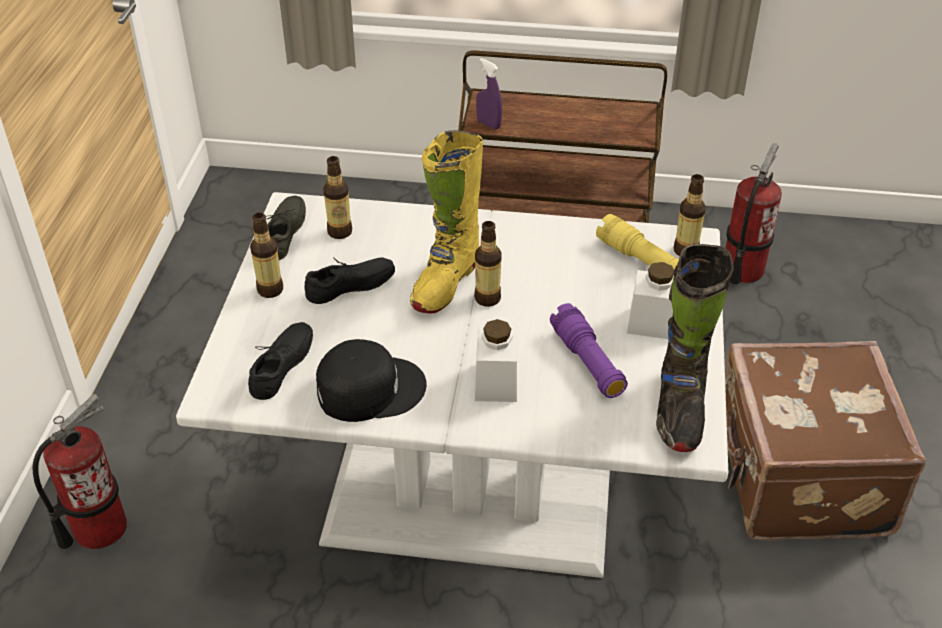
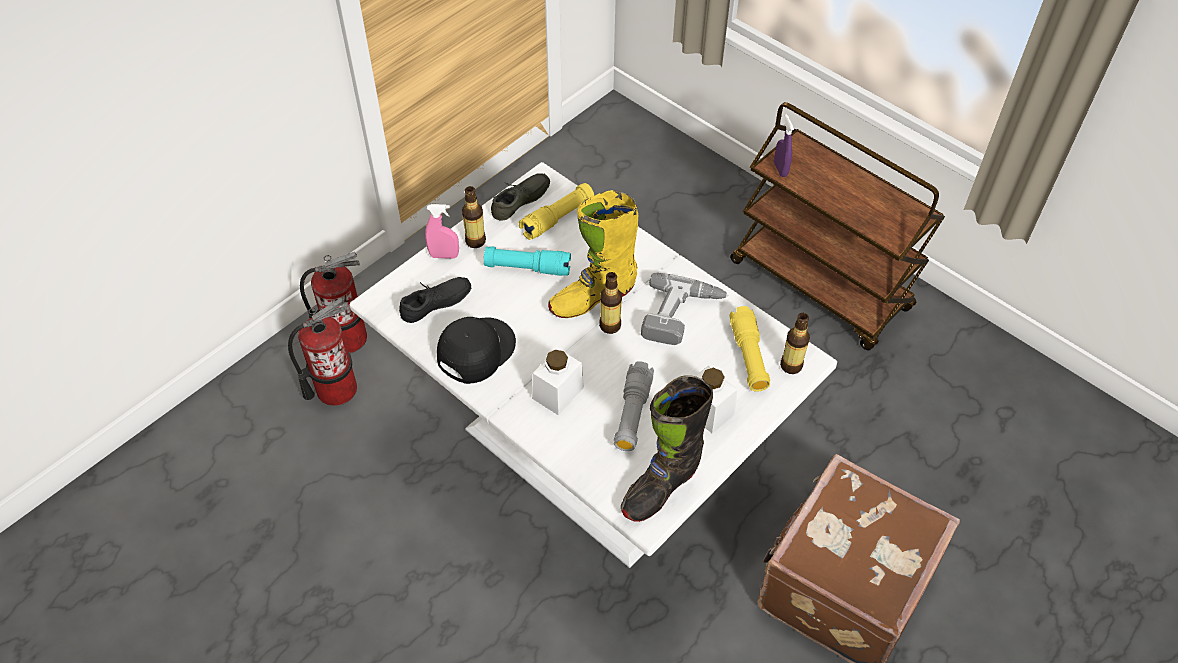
camera: 35 degrees right, 10 degrees up
(247, 318) = (444, 255): none -> pink spray bottle
(340, 232) = (557, 218): bottle -> yellow flashlight
(351, 288) = (527, 268): black shoe -> turquoise flashlight
(369, 388) = (475, 350): black cap -> black cap turned 75 degrees counterclockwise
(547, 258) = (682, 316): none -> power drill
(587, 362) = (632, 413): purple flashlight -> grey flashlight
(741, 270) = (960, 392): fire extinguisher -> fire extinguisher (336, 389)

